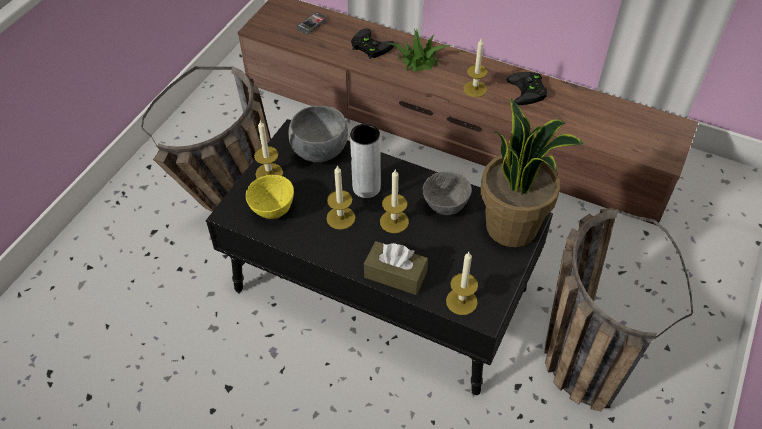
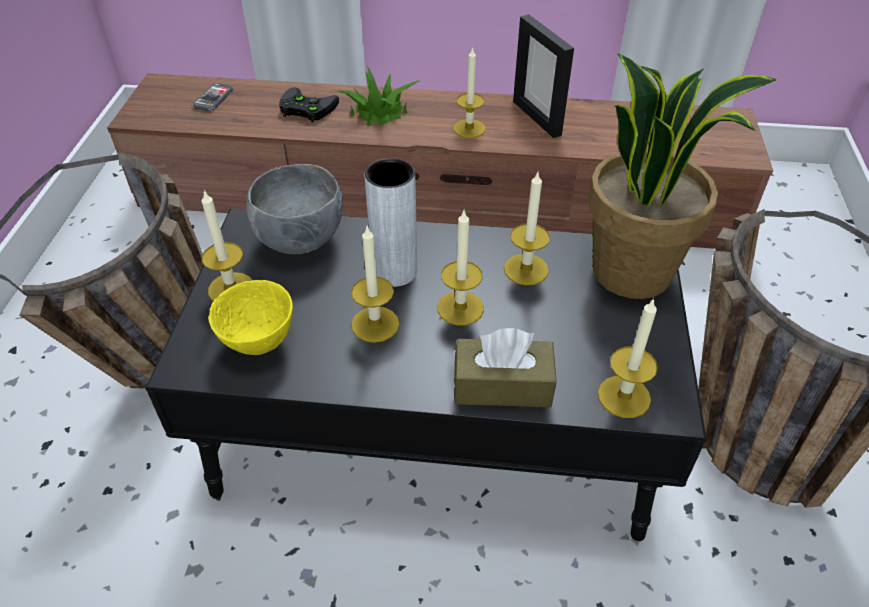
camera: 20 degrees left, 5 degrees down
(446, 207) = (526, 269): grey bowl -> candle
(529, 91) = (538, 117): black game controller -> picture frame

